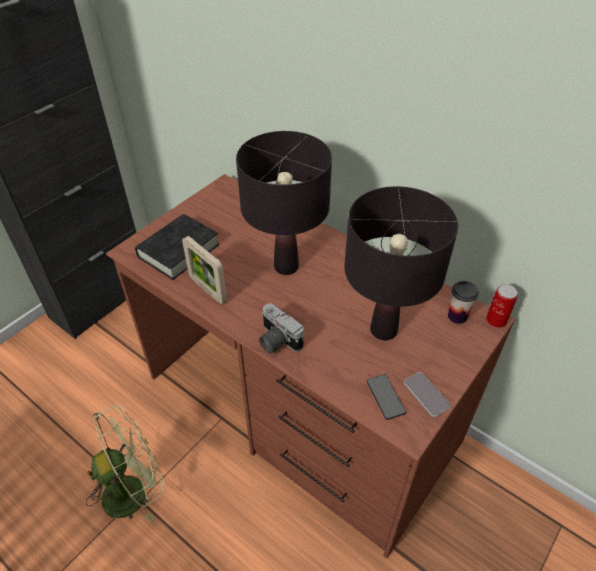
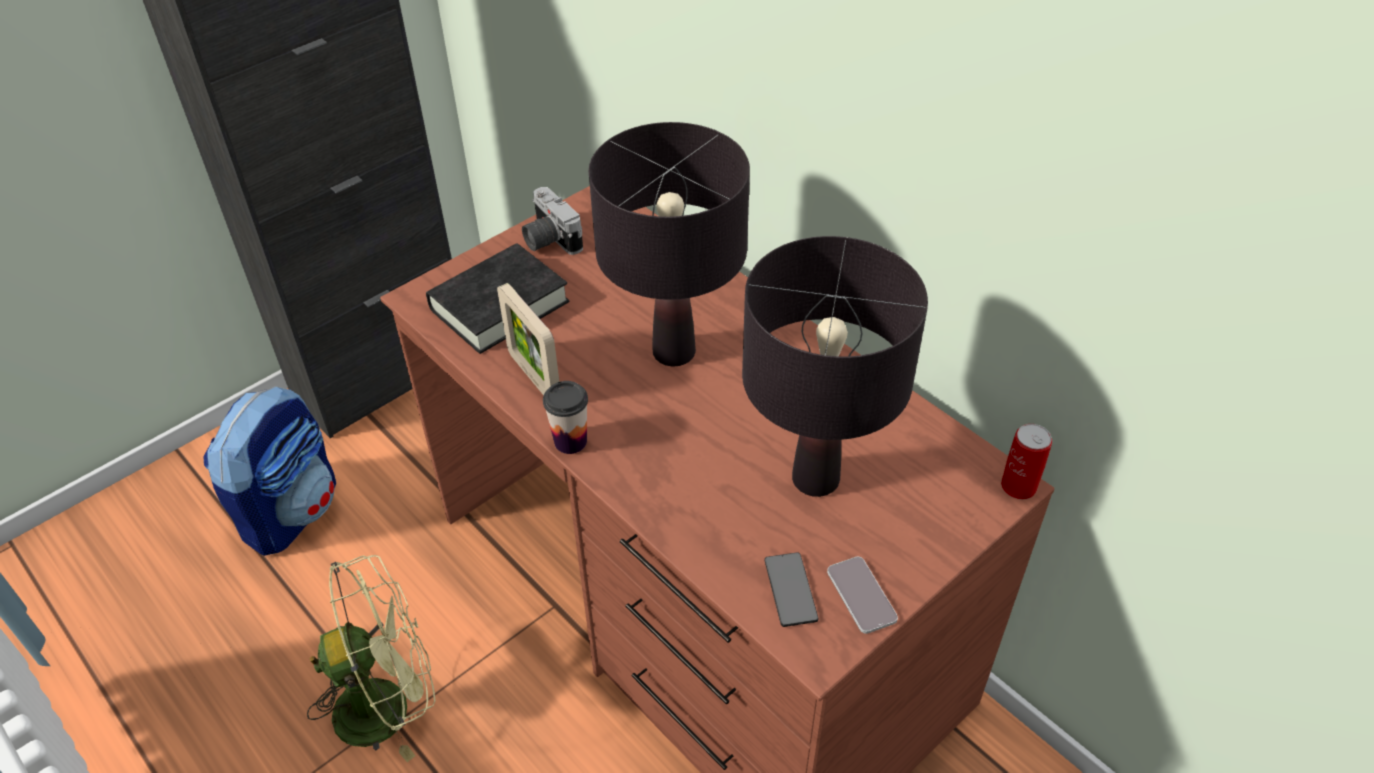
camera: 10 degrees right, 0 degrees up
(58, 383) = (291, 510): none -> backpack
(276, 341) = (629, 475): camera -> camera (548, 240)
(457, 316) = (951, 471): cup -> cup (570, 441)

